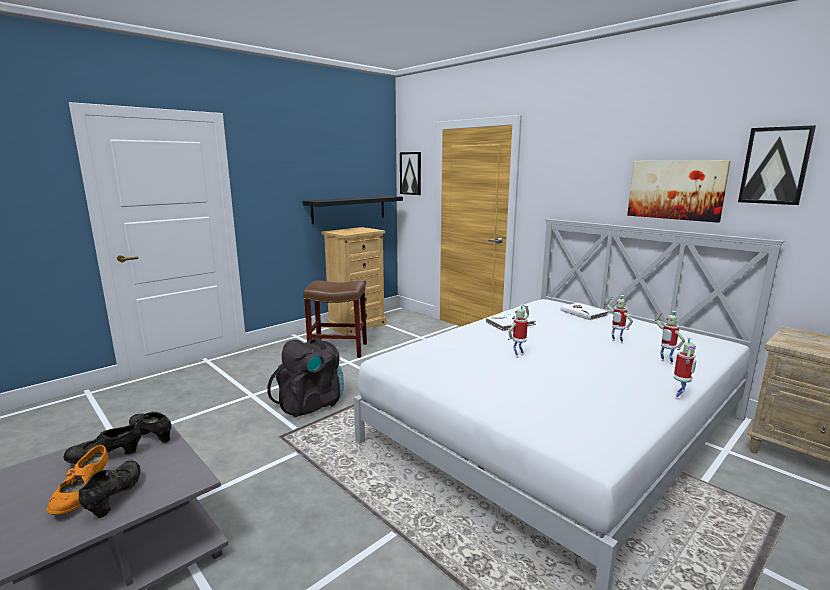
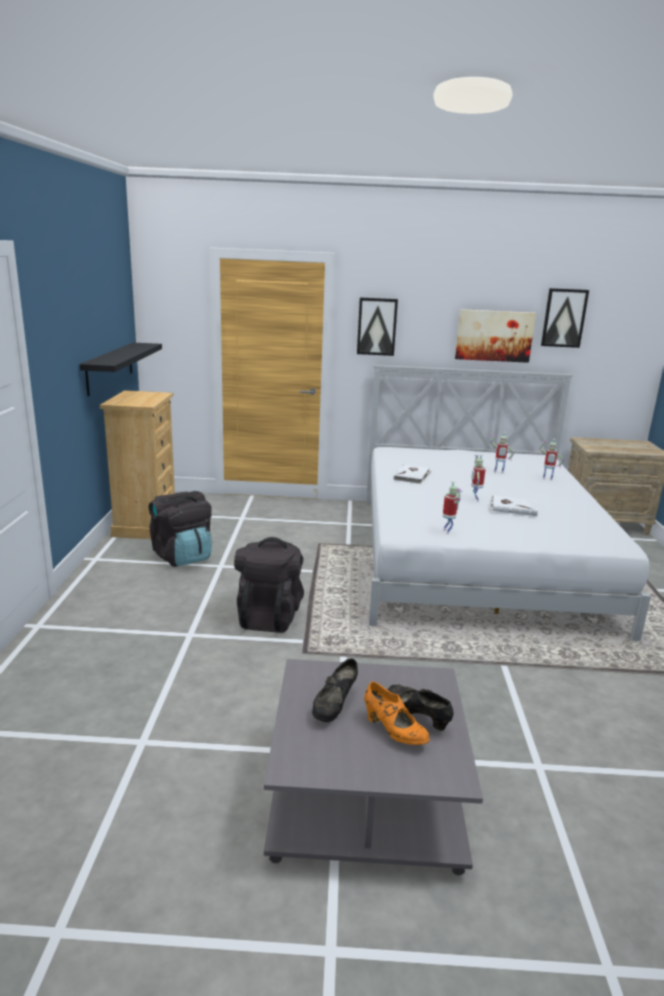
camera: 45 degrees left, 5 degrees up
(152, 435) = (324, 674): black shoe -> none
(339, 349) = (182, 557): brown stool -> black backpack
(411, 173) = (164, 311): picture -> picture (377, 326)
(583, 313) = (435, 453): white book -> white book (513, 507)
(679, 397) = (592, 499): toy robot -> toy robot (448, 532)

